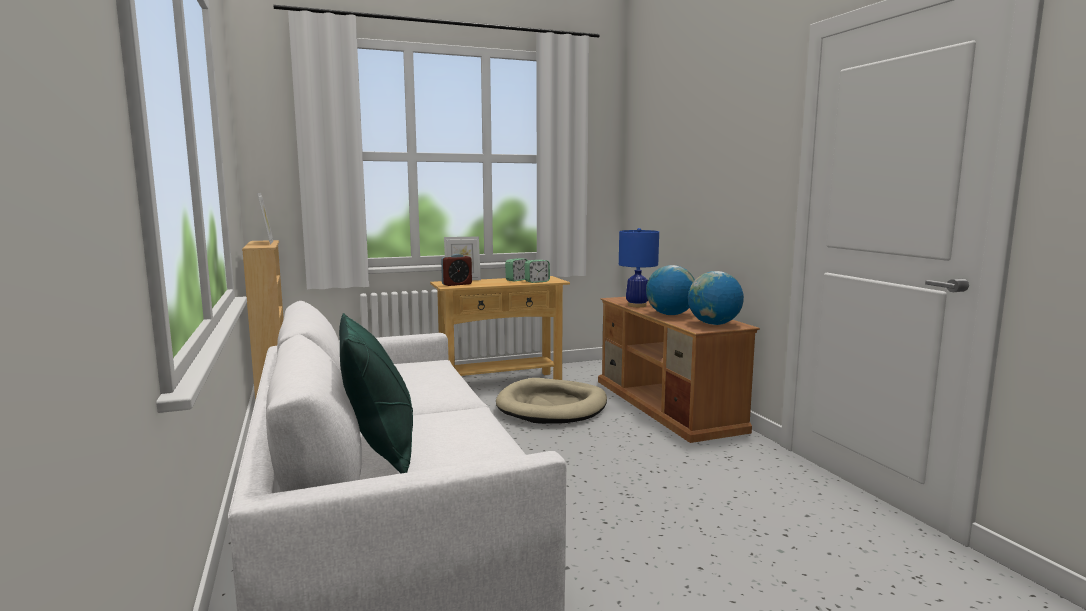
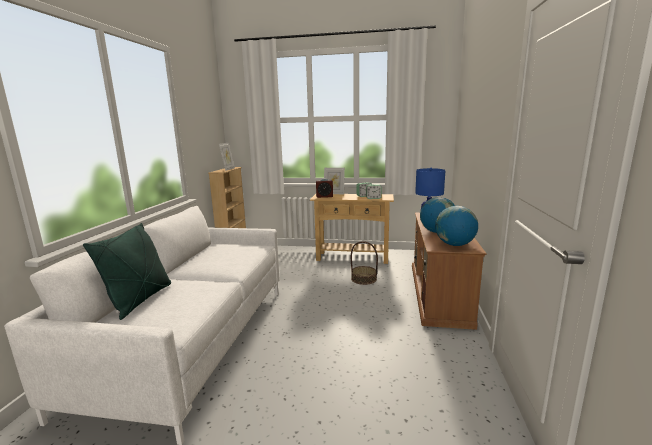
camera: 30 degrees right, 5 degrees up
(552, 406) = (364, 279): beige dog bed -> basket

